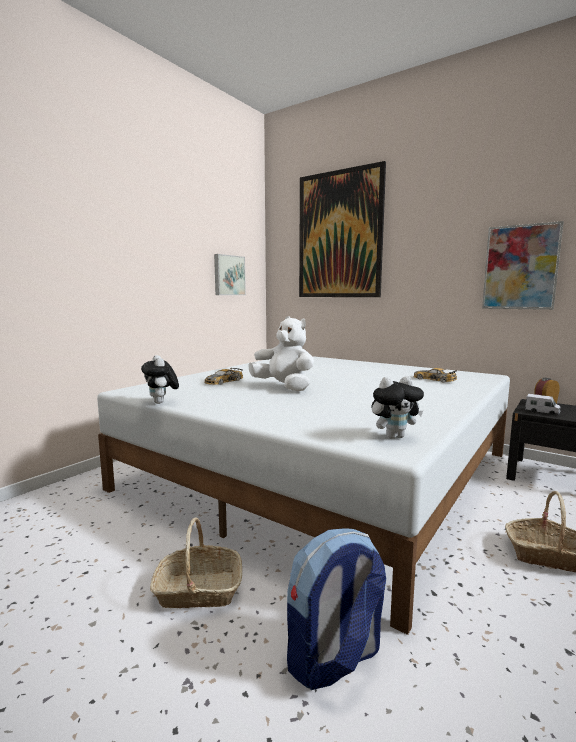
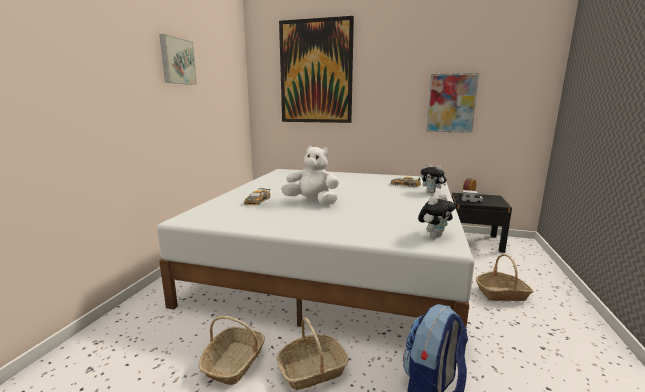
camera: 20 degrees left, 5 degrees up
(123, 559) = (234, 362): none -> basket
(161, 403) = (233, 228): plush toy -> plush toy (432, 192)
(228, 275) = (224, 104): picture -> picture (177, 61)

